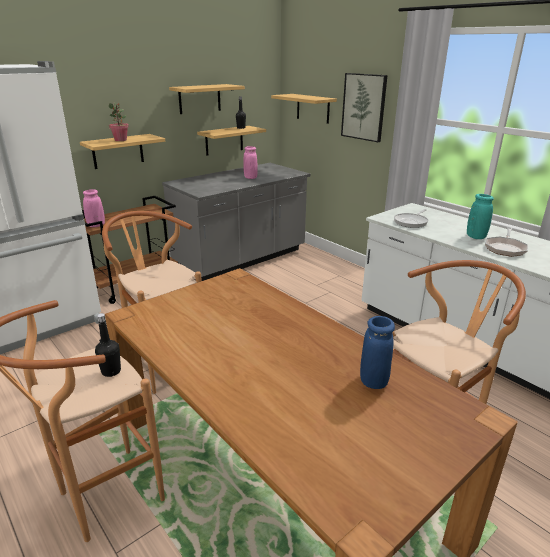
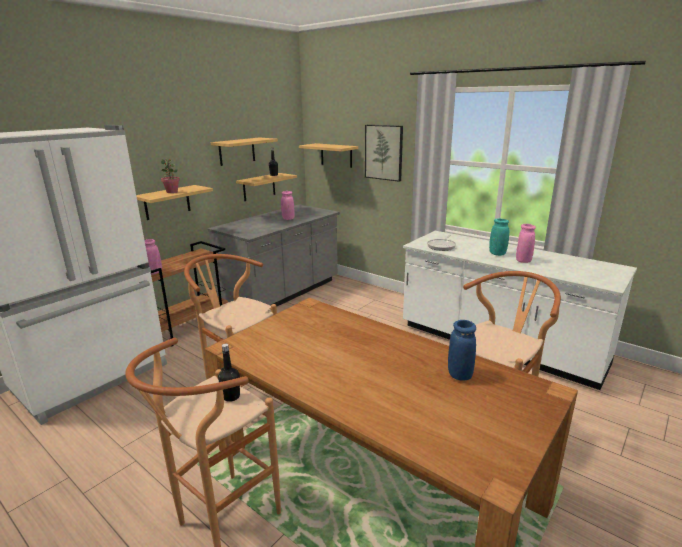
camera: 10 degrees left, 5 degrees down
(505, 248) = (523, 261): frying pan -> pink vase

